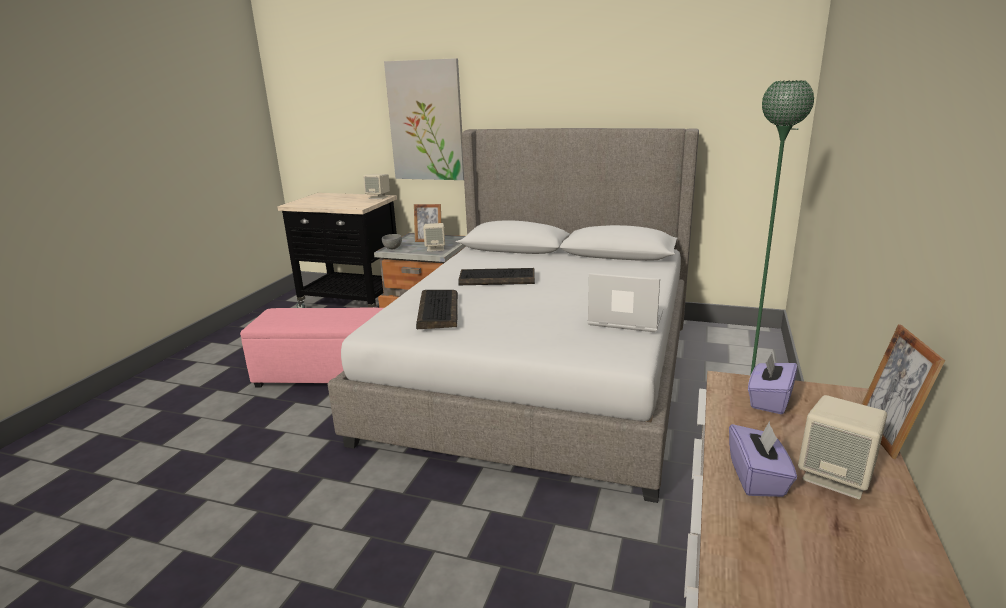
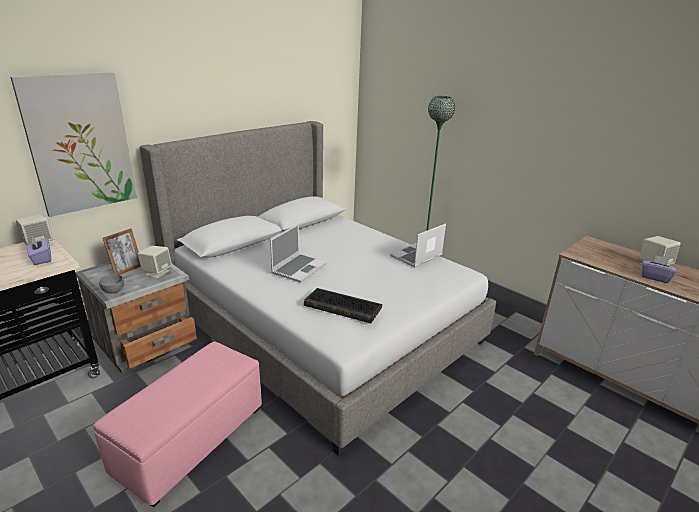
camera: 65 degrees left, 5 degrees up
(498, 279) = (298, 268): keyboard -> laptop
(769, 400) = (592, 254): purple tissue box -> purple tissue box (41, 259)
(886, 436) = (624, 247): picture frame -> none

